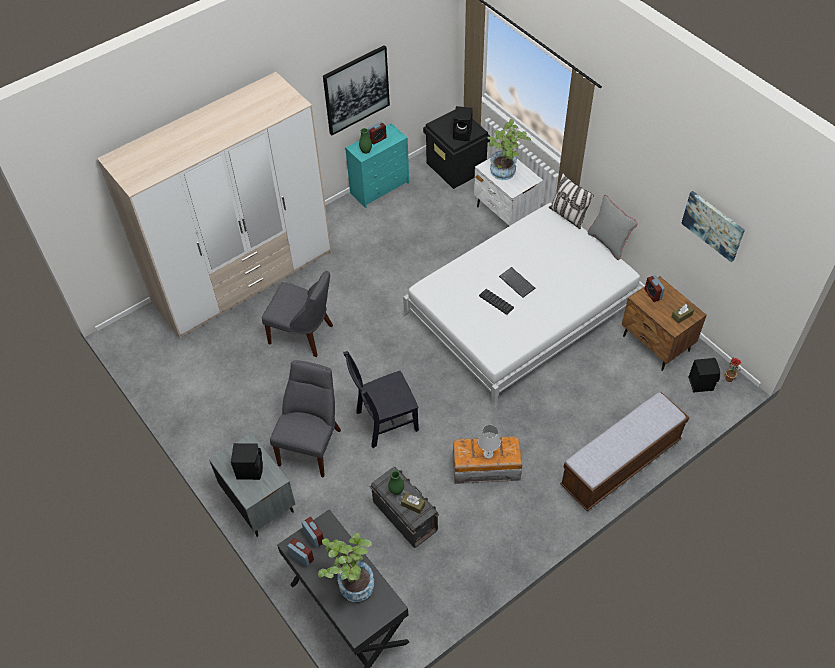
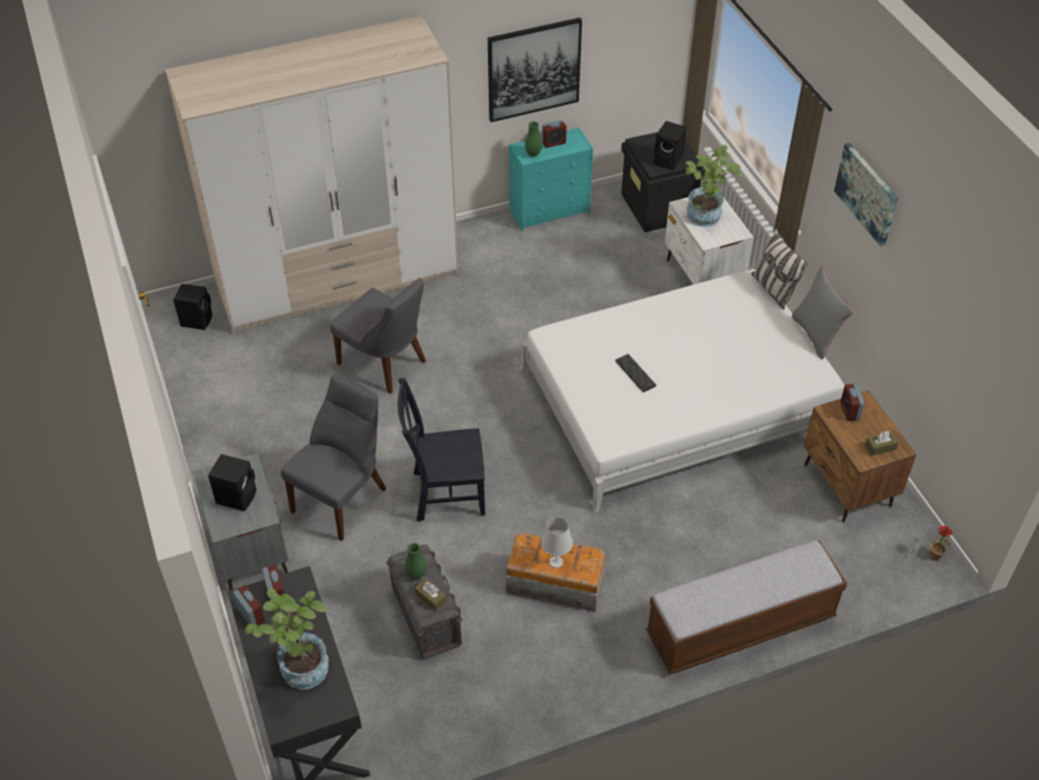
camera: 15 degrees right, 5 degrees down
(517, 283) = (673, 356): keyboard -> none
(700, 383) = (892, 551): black speaker -> black speaker (197, 319)
(713, 225) = (942, 326): picture -> picture (867, 193)

